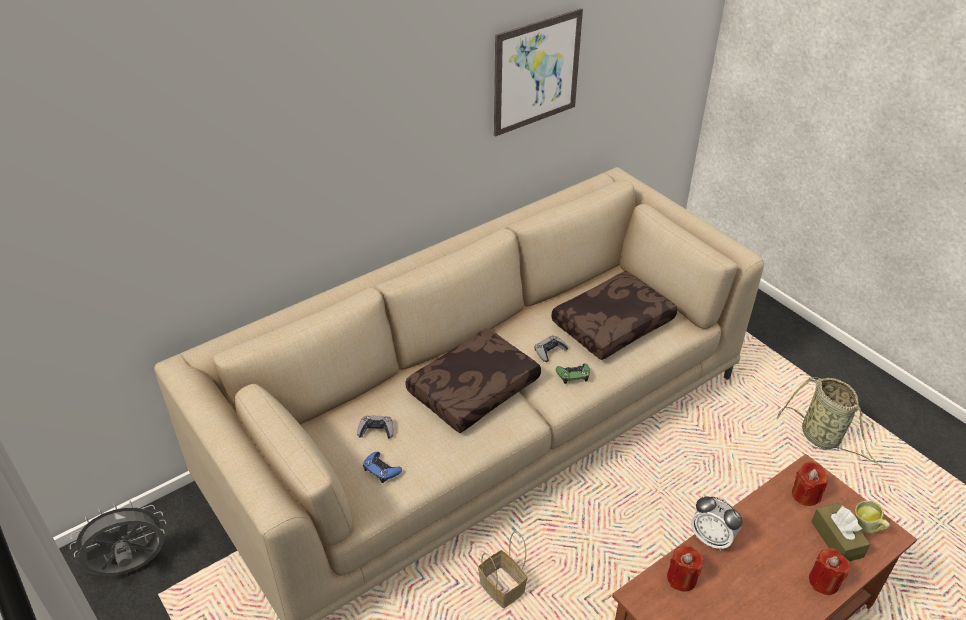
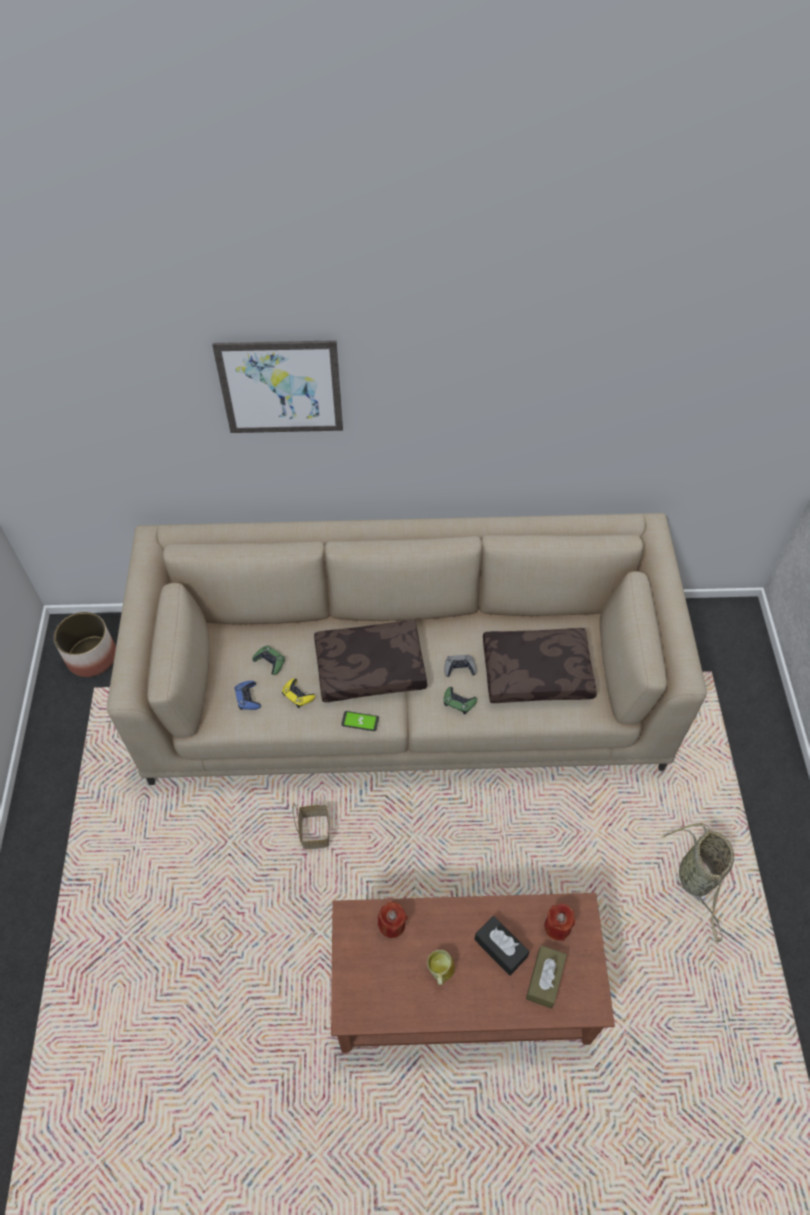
camera: 35 degrees right, 15 degrees up
(131, 568) = (91, 657): grey fan -> planter
(376, 430) = (270, 661): grey game controller -> green game controller
(428, 442) = (298, 695): none -> yellow game controller
(504, 433) = (360, 721): none -> phone
(536, 72) = (567, 406): picture -> picture (281, 387)
(711, 539) = (444, 910): alarm clock -> none
(782, 538) = (500, 948): none -> black tissue box
(824, 581) = (498, 1003): red candle -> none
(867, 528) = (580, 988): mug -> mug (439, 972)

